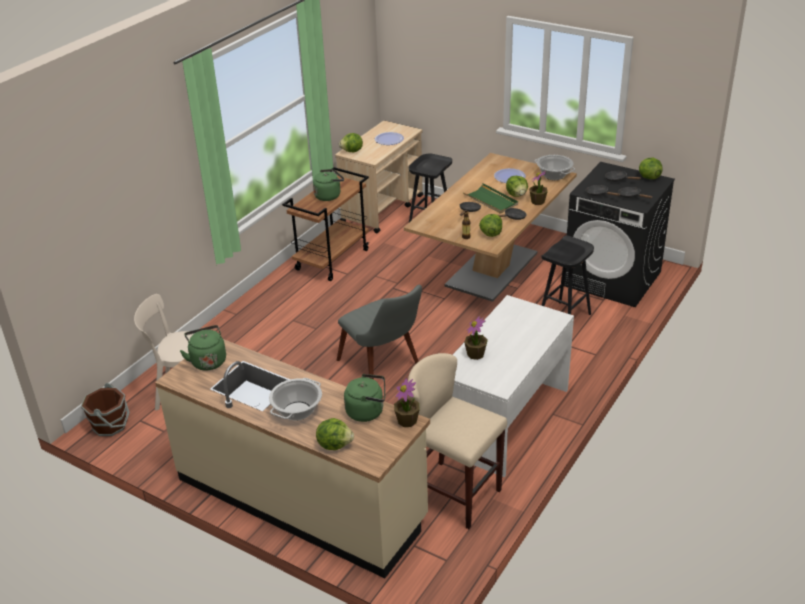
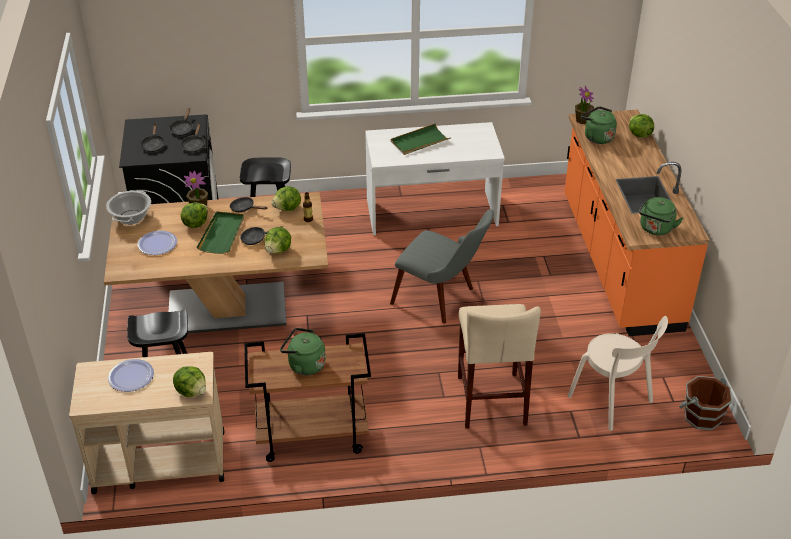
camera: 130 degrees left, 5 degrees up
(297, 411) = (637, 162): cooking pot -> none
(301, 499) = (618, 262): beige counter -> orange counter
(385, 367) = (442, 299): grey chair -> grey chair turned 105 degrees clockwise
(454, 495) = (528, 202): beige stool -> beige stool (491, 400)
(476, 354) = (463, 150): potted plant -> none
(519, 336) = (419, 141): none -> green tray
(648, 177) = (134, 131): lettuce -> lettuce (278, 250)

